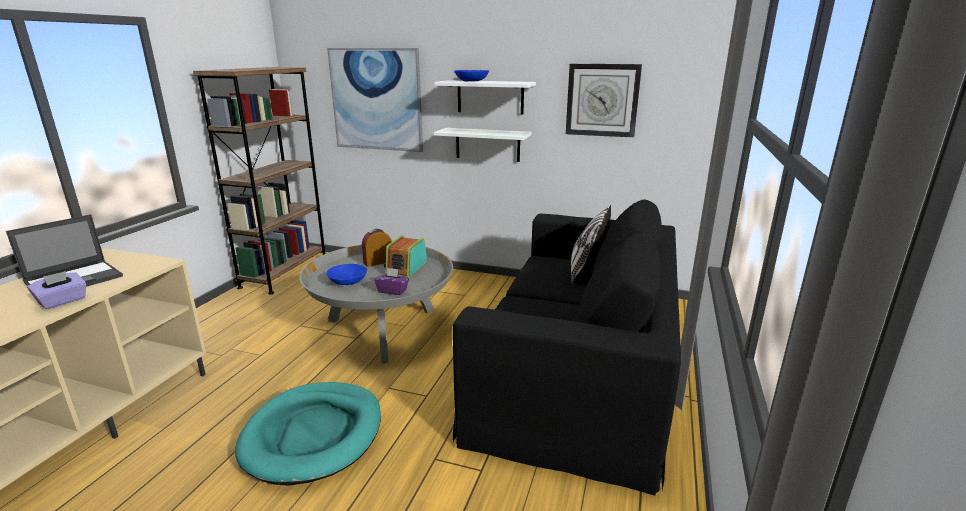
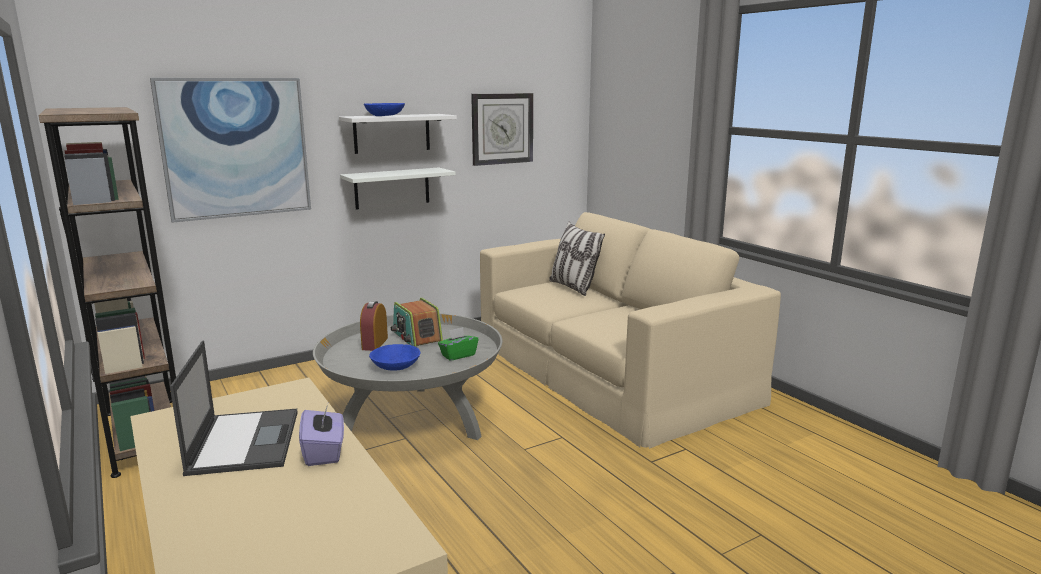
camera: 50 degrees left, 5 degrees down
(314, 434) = (547, 506): turquoise dog bed -> none
(392, 291) = (458, 355): purple tissue box -> green tissue box
(579, 367) = (610, 369): black sofa -> beige sofa

